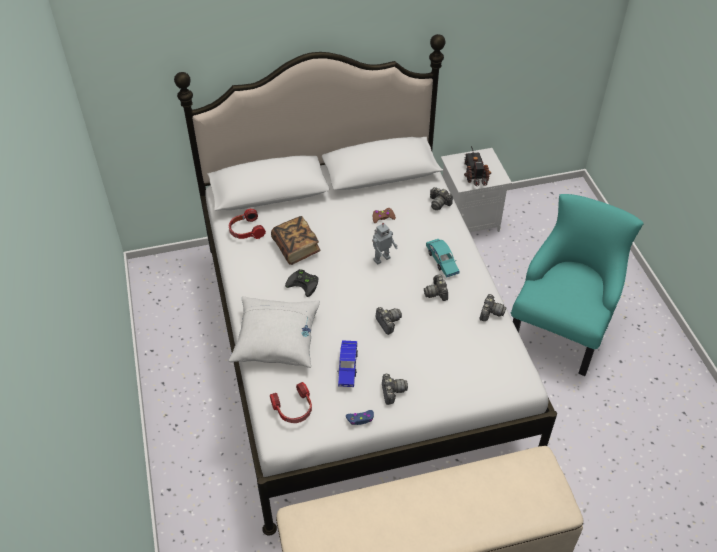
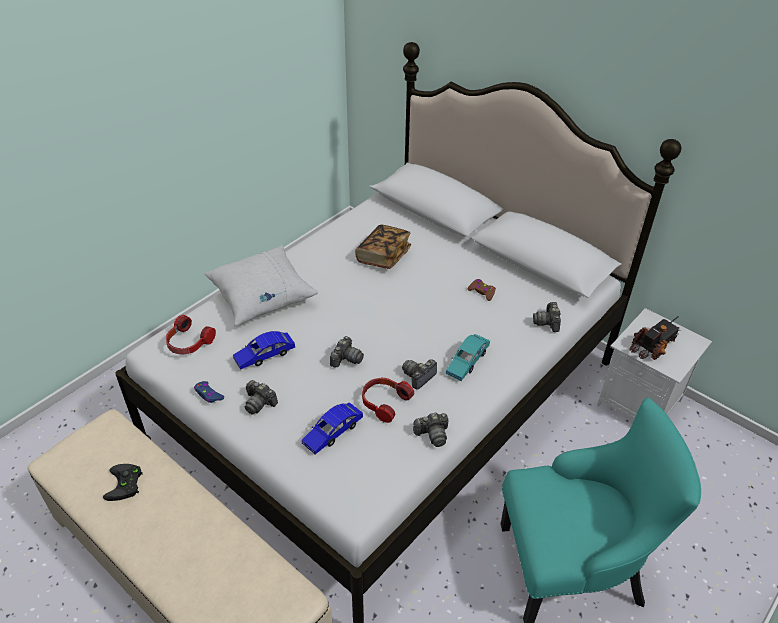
camera: 55 degrees right, 5 degrees down
(246, 231) = (373, 219): headphones -> headphones (384, 402)
(304, 284) = (344, 281): black game controller -> black game controller (125, 485)
(381, 258) = (426, 316): toy robot -> none
(392, 392) = (259, 403): camera -> camera turned 75 degrees clockwise
(452, 363) = (333, 432): none -> blue toy car

